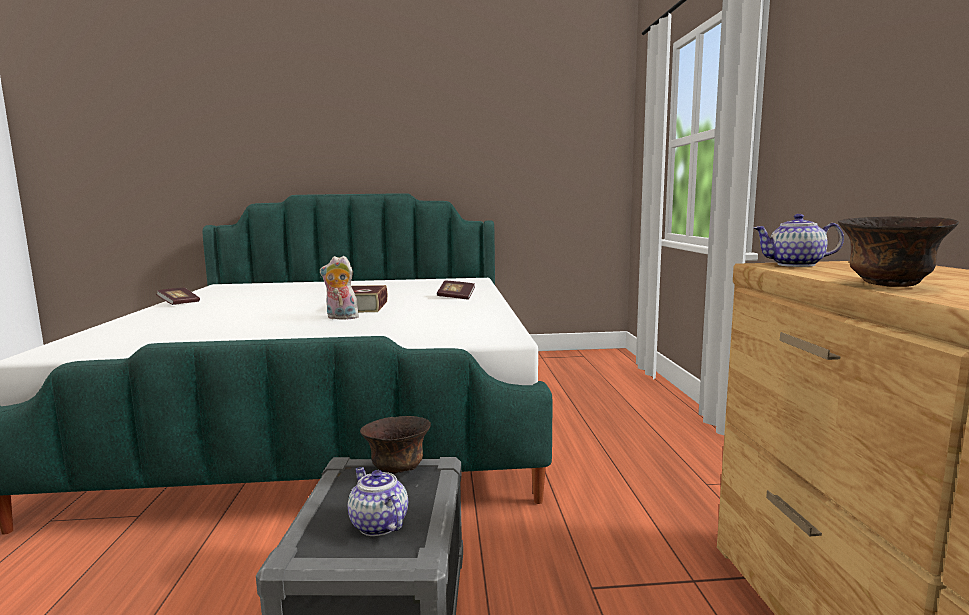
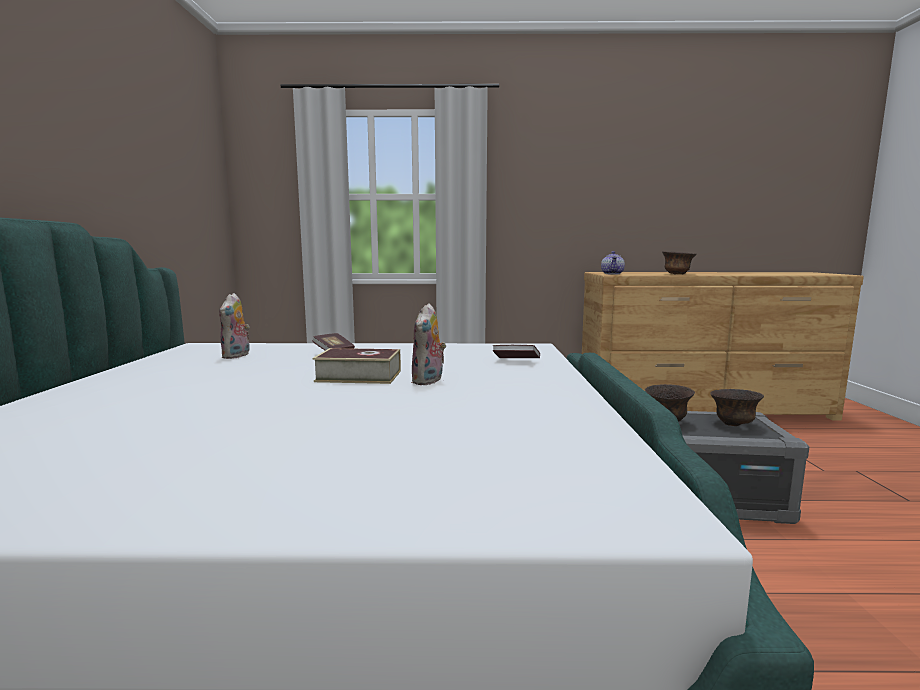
camera: 85 degrees left, 0 degrees up
(179, 304) = (119, 506): book -> book (516, 361)
(377, 524) = (733, 424): teapot -> brown bowl
(438, 287) = (237, 356): none -> plush toy

